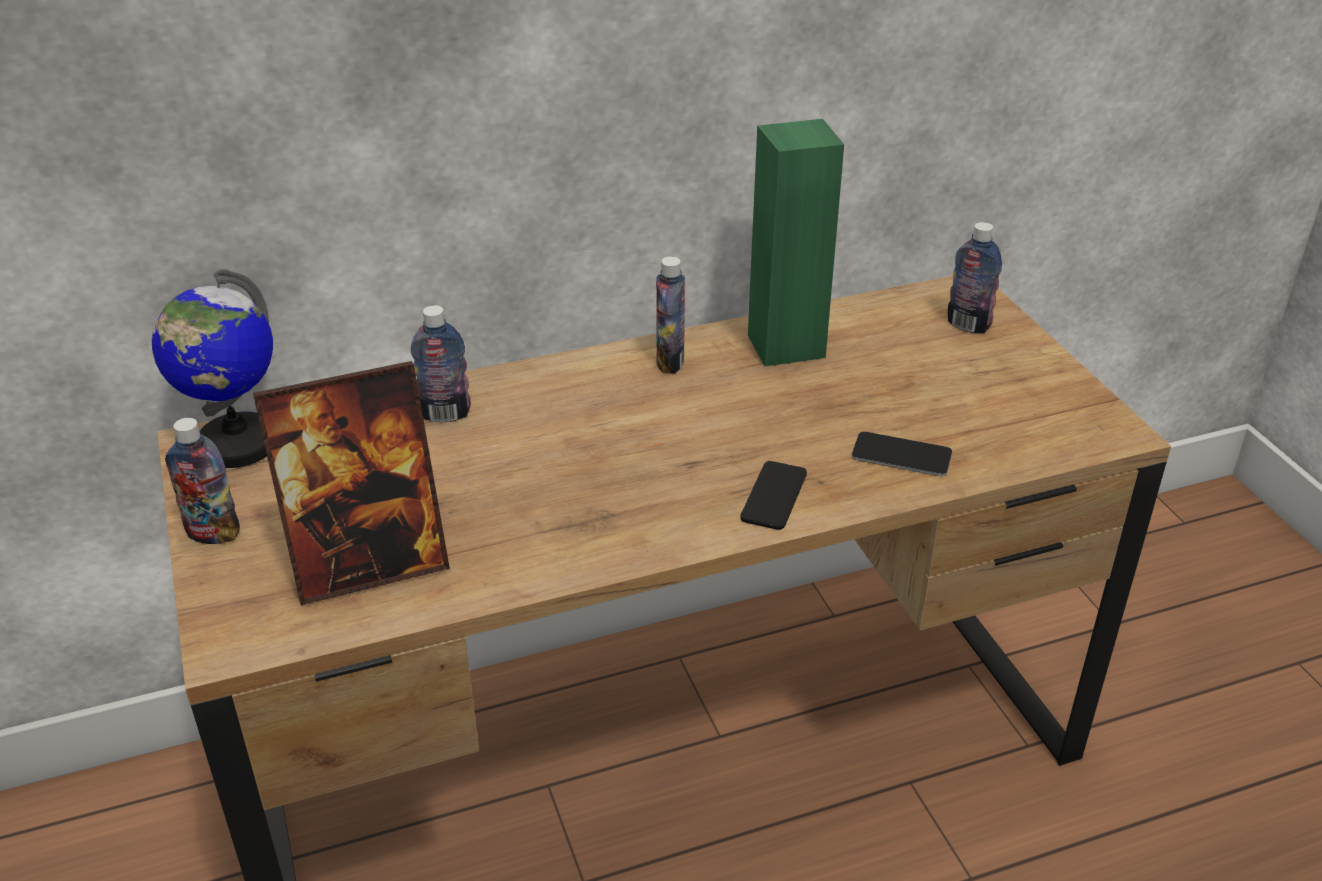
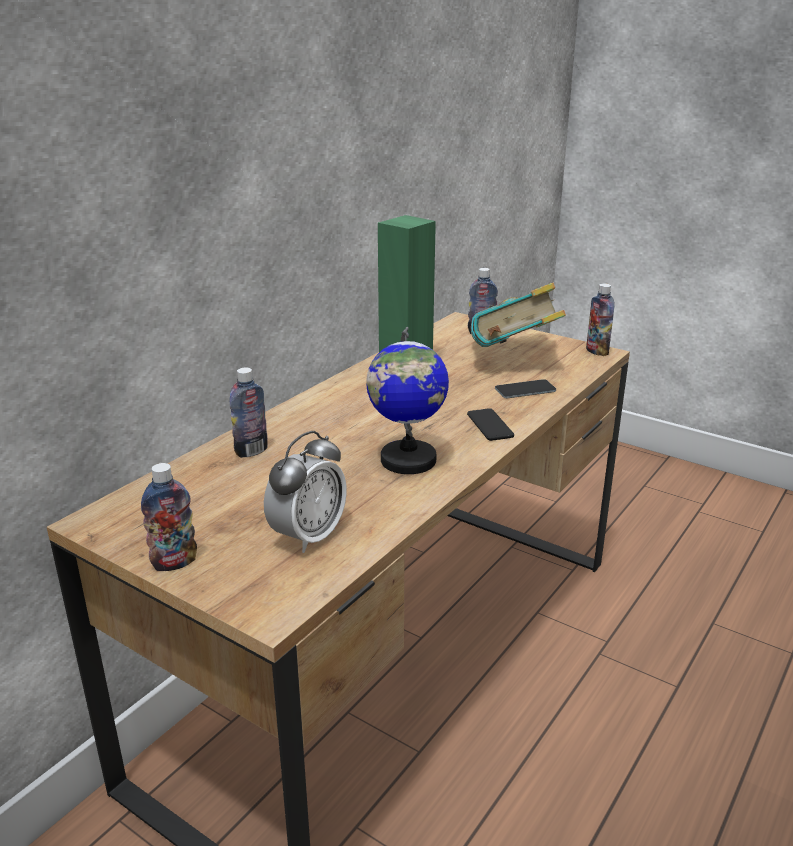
camera: 35 degrees left, 10 degrees down
(237, 444) = (123, 512): globe -> globe (407, 460)
(369, 565) = (308, 536): picture frame -> alarm clock
(670, 362) = (353, 388): bottle -> bottle (597, 351)
(958, 390) = (514, 358): none -> book

